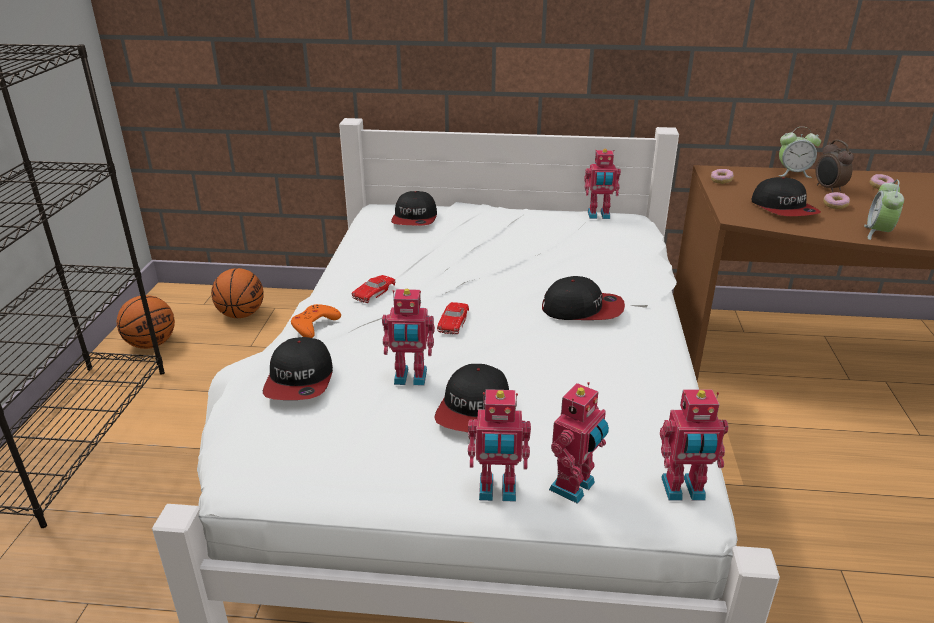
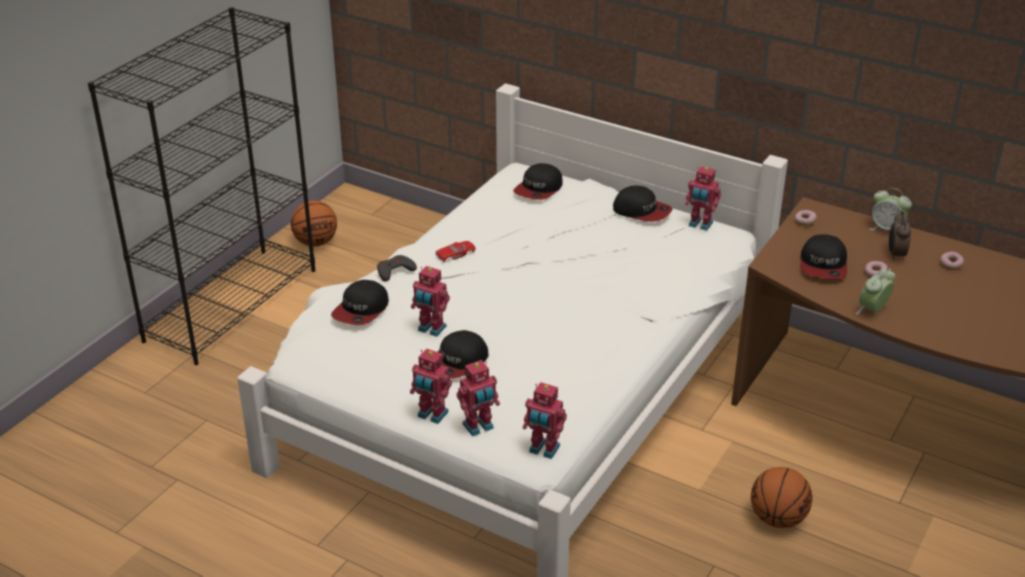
camera: 25 degrees right, 5 degrees up
(241, 314) = (397, 233): basketball -> basketball (778, 519)
(314, 325) = (395, 271): orange game controller -> grey game controller
(453, 321) = (494, 294): red toy car -> none
(583, 309) = (598, 310): cap -> cap (642, 211)

